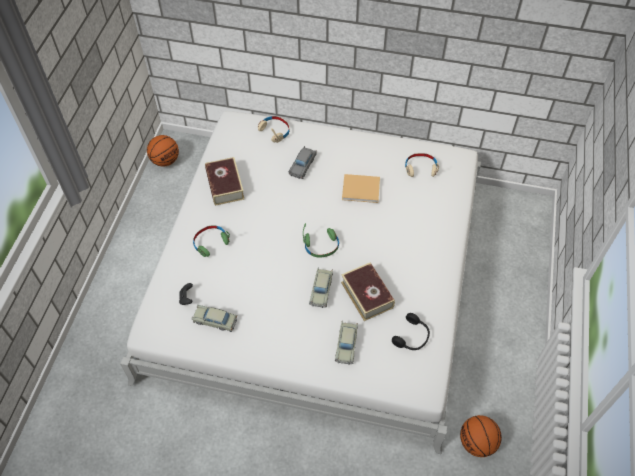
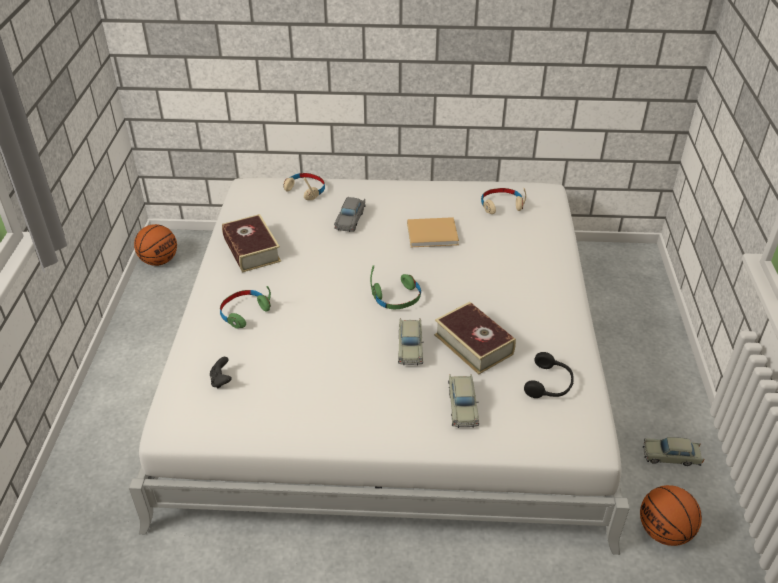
camera: 10 degrees left, 15 degrees down
(215, 321) = (267, 402): beige toy car -> beige toy car (671, 456)

